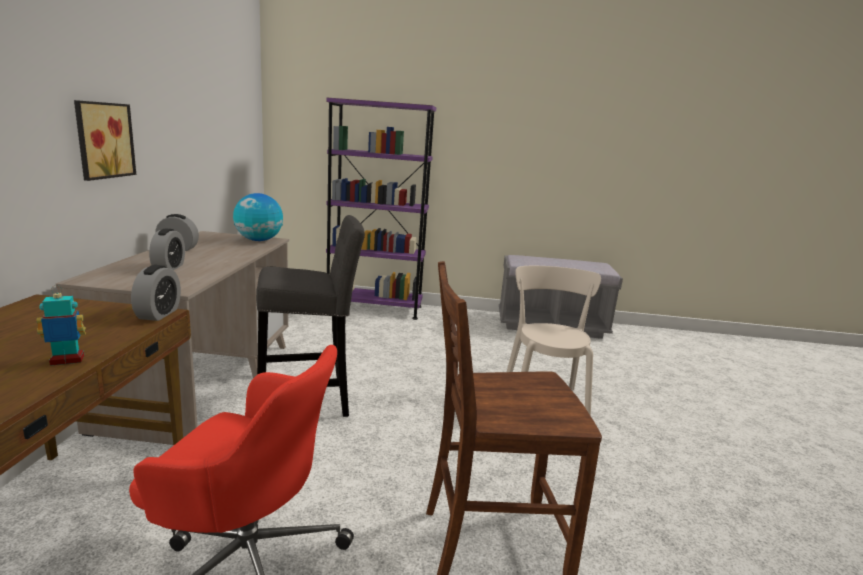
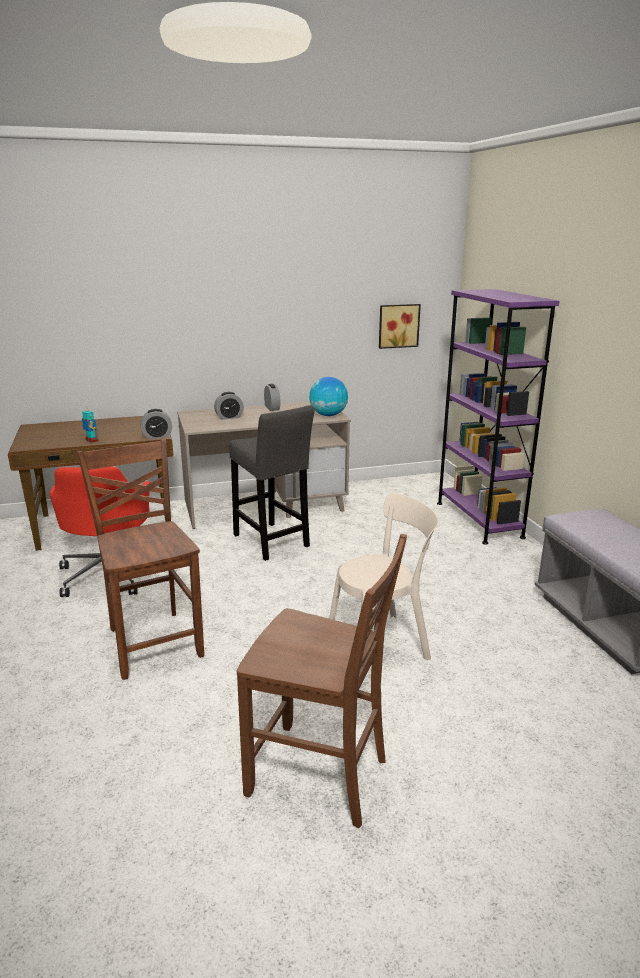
camera: 70 degrees right, 5 degrees up
(102, 140) = (227, 332): picture -> picture (398, 325)
(726, 478) = (320, 776): none -> brown chair

